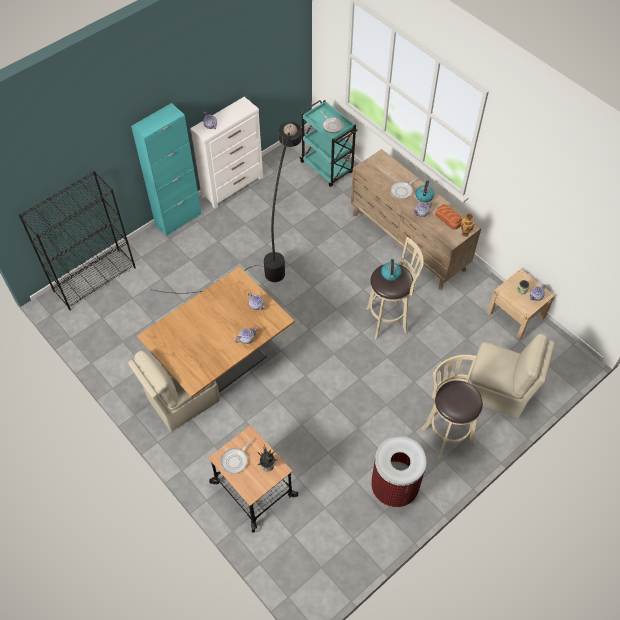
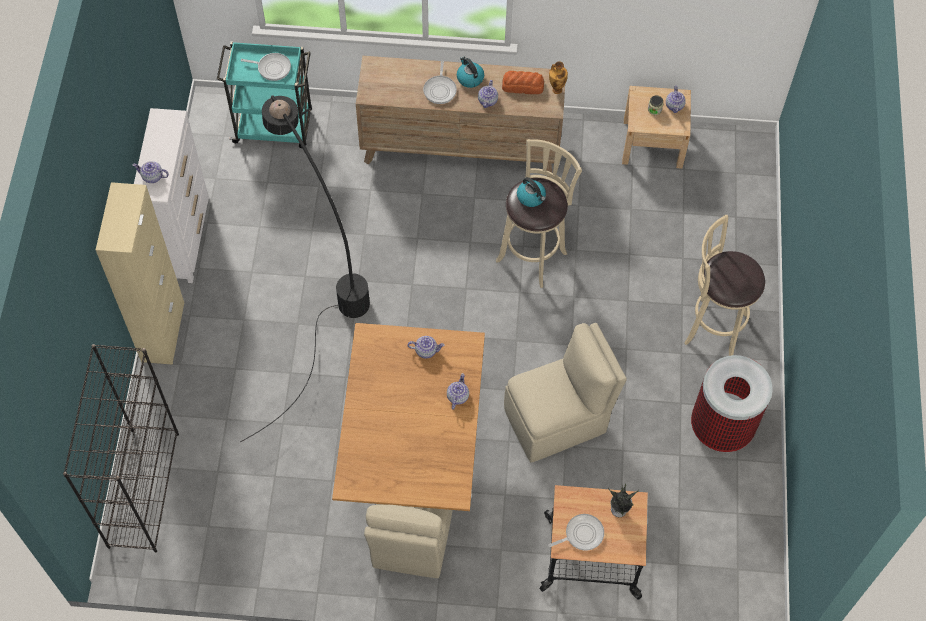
camera: 45 degrees left, 5 degrees up
(178, 219) = (163, 332): turquoise cabinet -> beige cabinet
(235, 460) = (581, 534): frying pan -> frying pan turned 105 degrees counterclockwise
(498, 391) = (716, 241): beige chair -> beige chair (558, 420)

